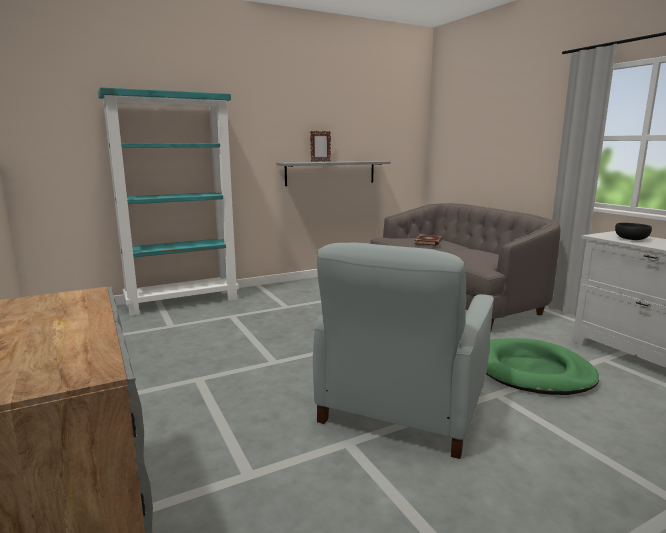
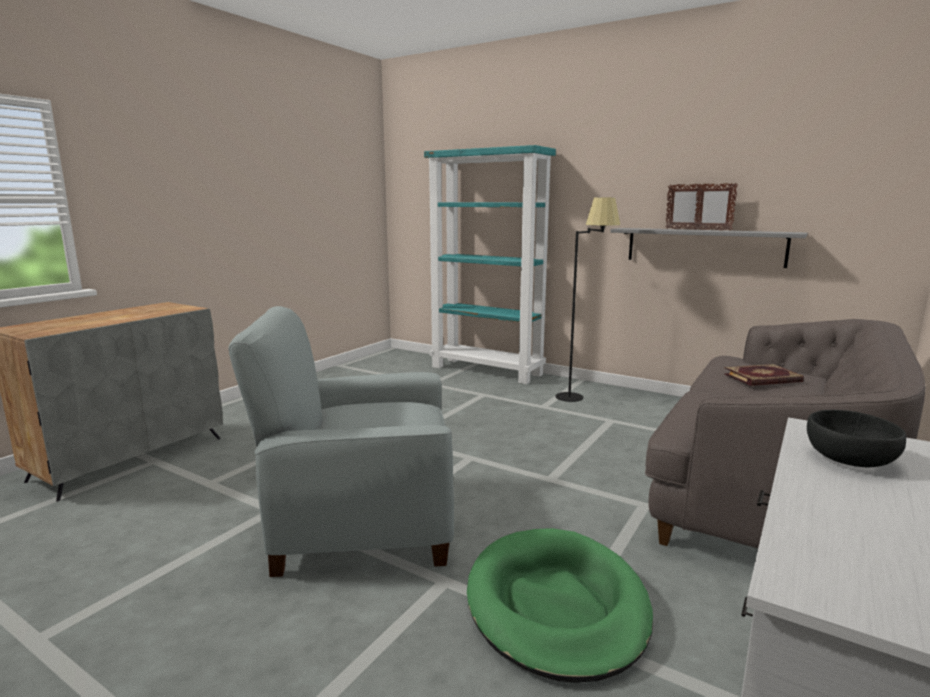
camera: 60 degrees right, 0 degrees up
(290, 294) = (582, 398): none -> black floor lamp
(339, 161) = (712, 230): none -> picture frame

